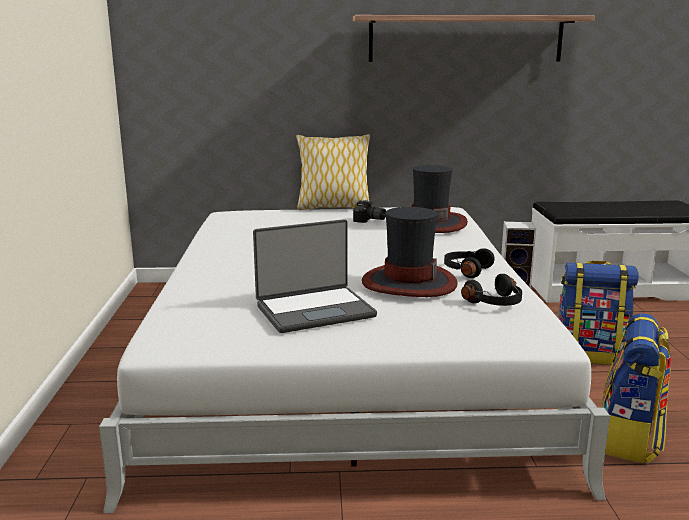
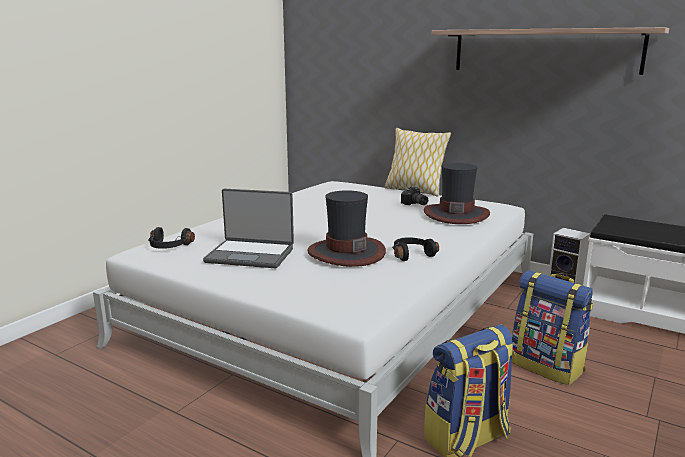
camera: 35 degrees right, 0 degrees up
(496, 303) = (379, 282): black headphones -> black headphones (169, 247)

